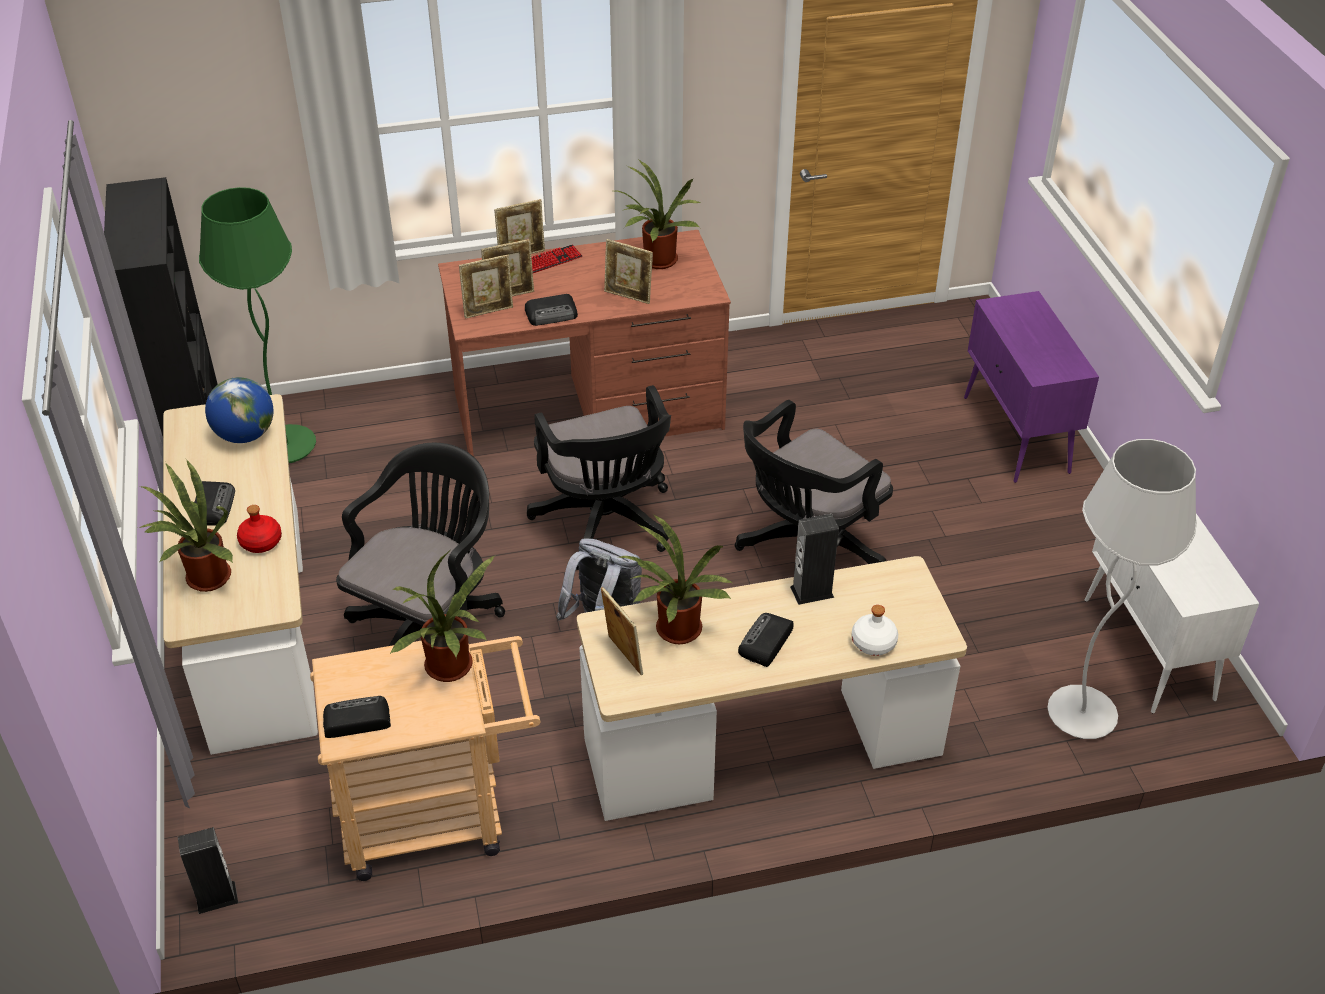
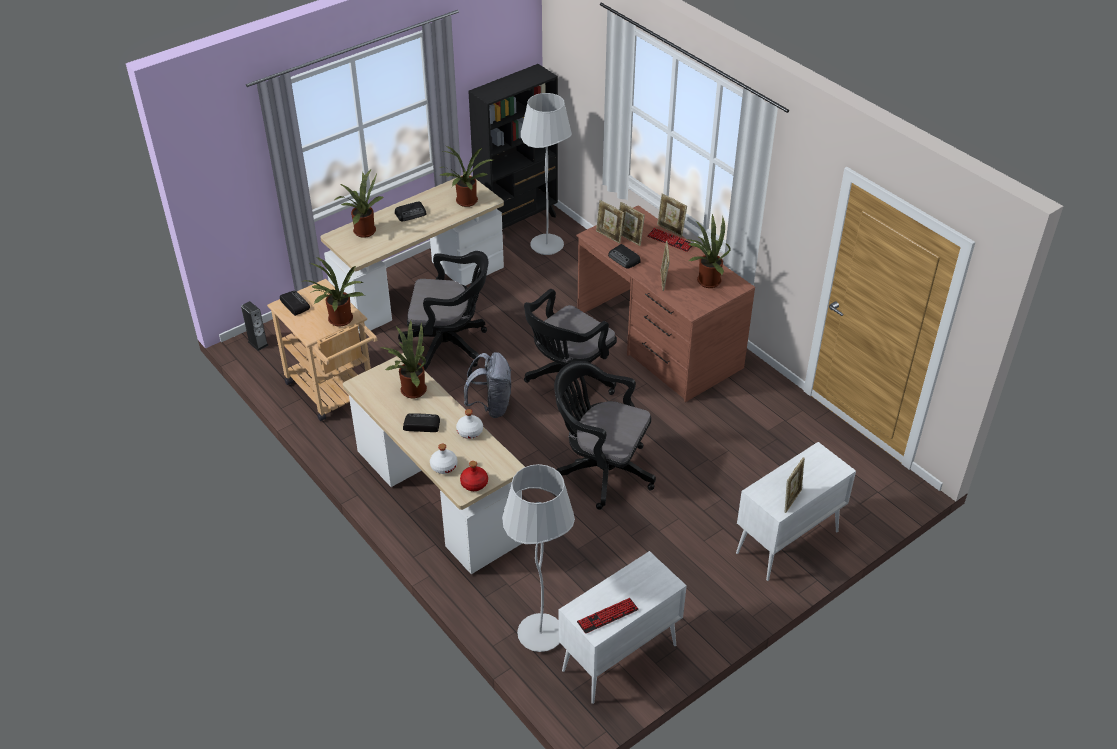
camera: 65 degrees right, 0 degrees up
(245, 435) = (466, 203): globe -> potted plant
(261, 541) = (396, 237): red bottle -> red bottle (474, 483)
(288, 447) = (547, 246): green floor lamp -> white floor lamp
(622, 656) = (384, 377): picture frame -> picture frame (791, 500)
(812, 592) = (470, 432): speaker -> white bottle
(1016, 435) = (786, 543): purple cabinet -> white cabinet
(1209, 573) = (607, 616): none -> keyboard

